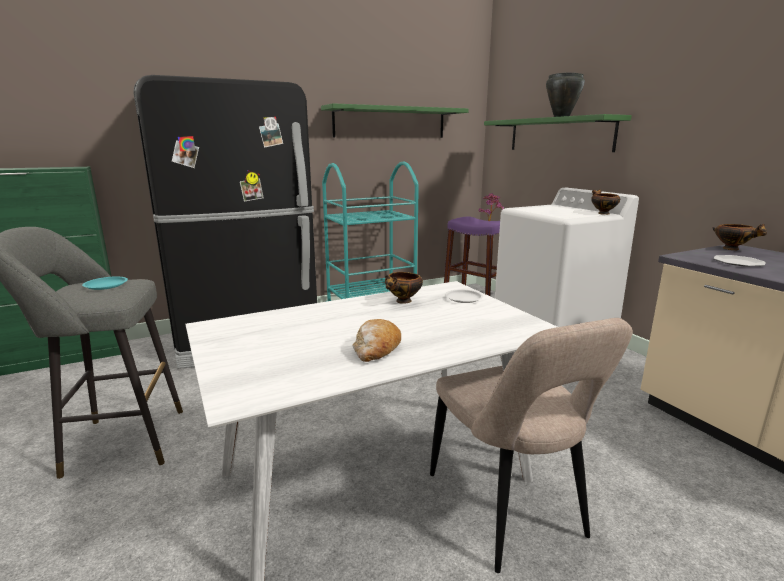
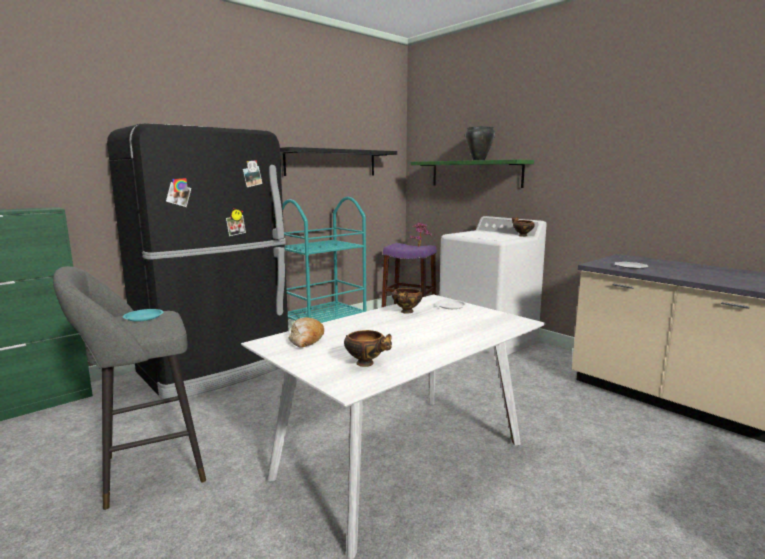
camera: 15 degrees left, 5 degrees down
(376, 349) = (419, 345): bread -> bread (306, 340)
(390, 123) = (331, 163): green shelf -> black shelf
(508, 510) = (512, 465): beige chair -> none
(732, 249) = (621, 257): bowl -> bowl (367, 364)

